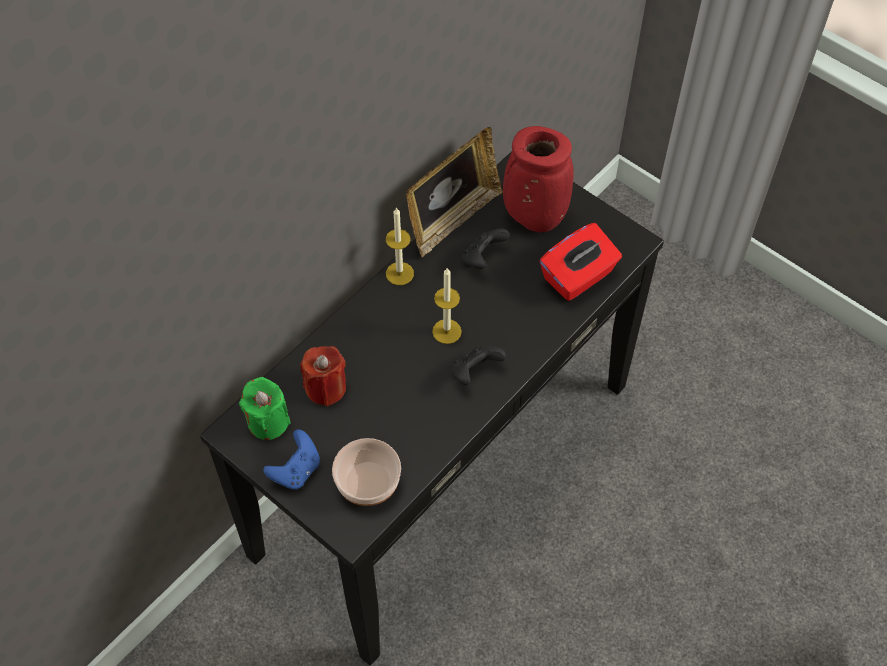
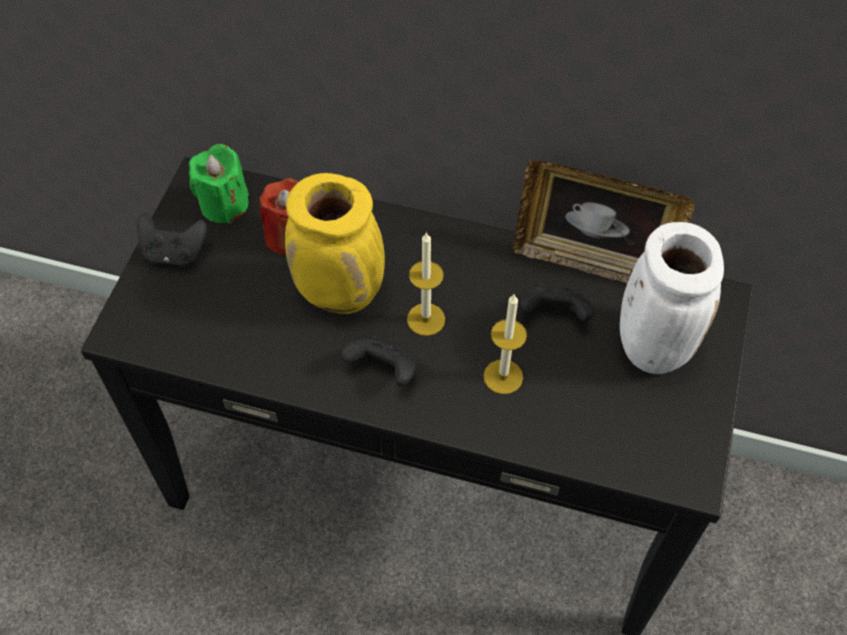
camera: 65 degrees right, 0 degrees up
(296, 470) = (175, 253): blue game controller -> black game controller
(369, 483) = (185, 325): bowl -> none
(397, 373) = (342, 294): none -> yellow vase
(399, 273) = (480, 241): candle -> candle (503, 376)
(532, 218) = (650, 344): red vase -> white vase
(578, 277) = (591, 431): red tissue box -> none

